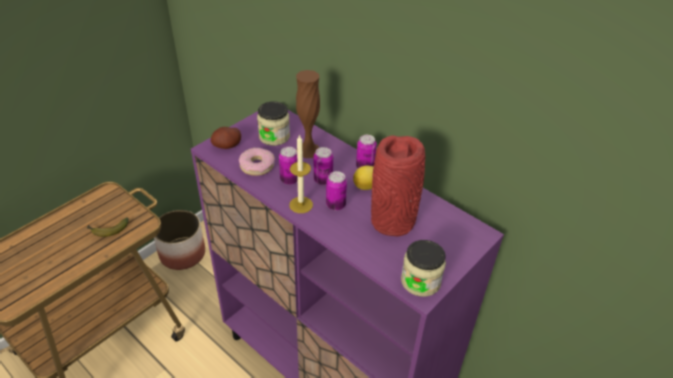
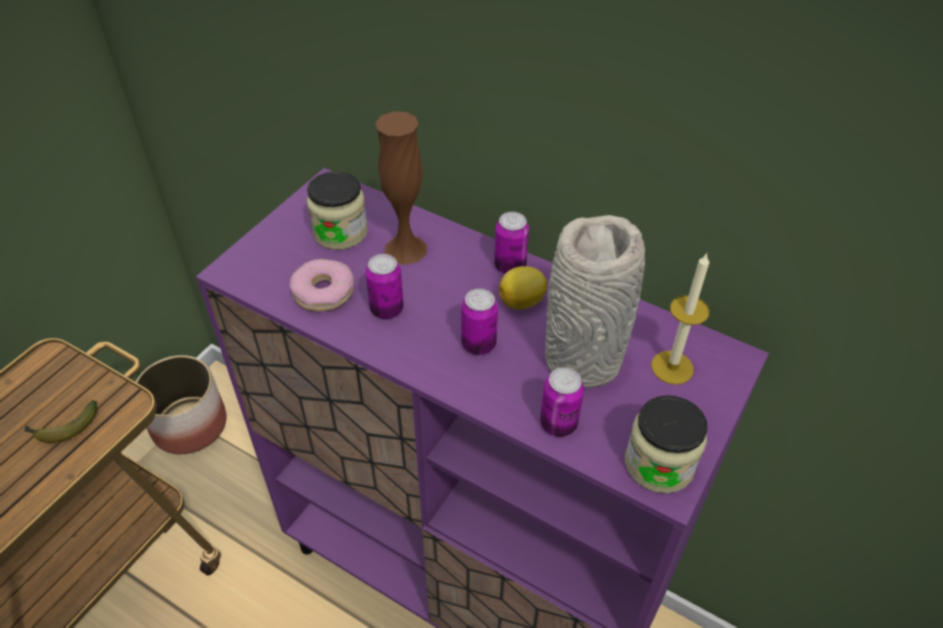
camera: 10 degrees left, 5 degrees up
(227, 145) = (261, 261): potato -> none
(301, 205) = (418, 354): candle -> candle (672, 367)
(323, 180) = (445, 301): can -> can (558, 424)
(393, 221) = (583, 359): red vase -> grey vase

